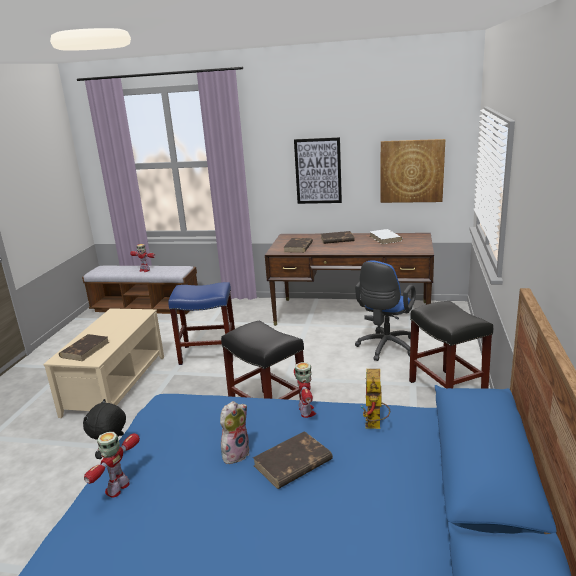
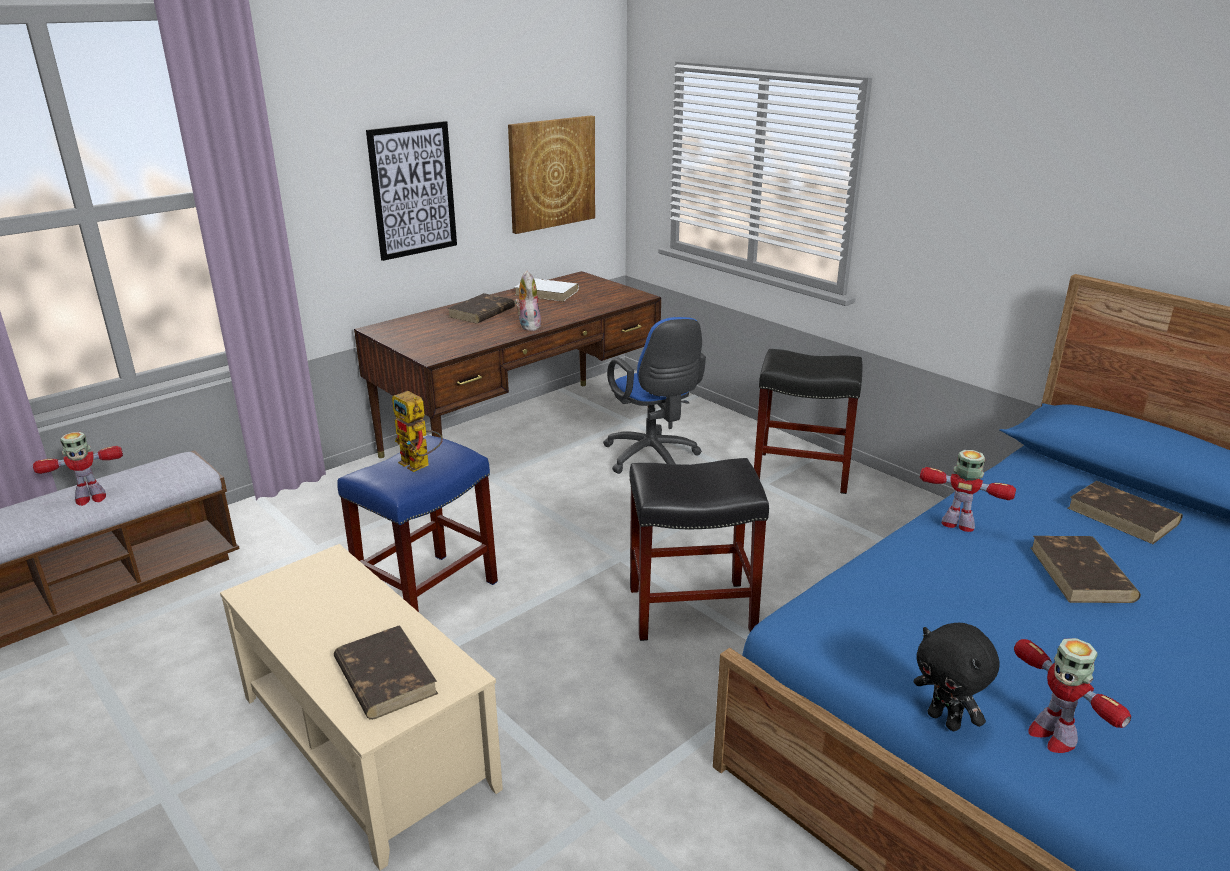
camera: 55 degrees left, 5 degrees up
(235, 453) = (1031, 605): plush toy -> plush toy (528, 326)
(298, 247) = (453, 339): brown book -> brown book (1123, 516)
(375, 425) = (1029, 498): toy robot -> toy robot (420, 465)

